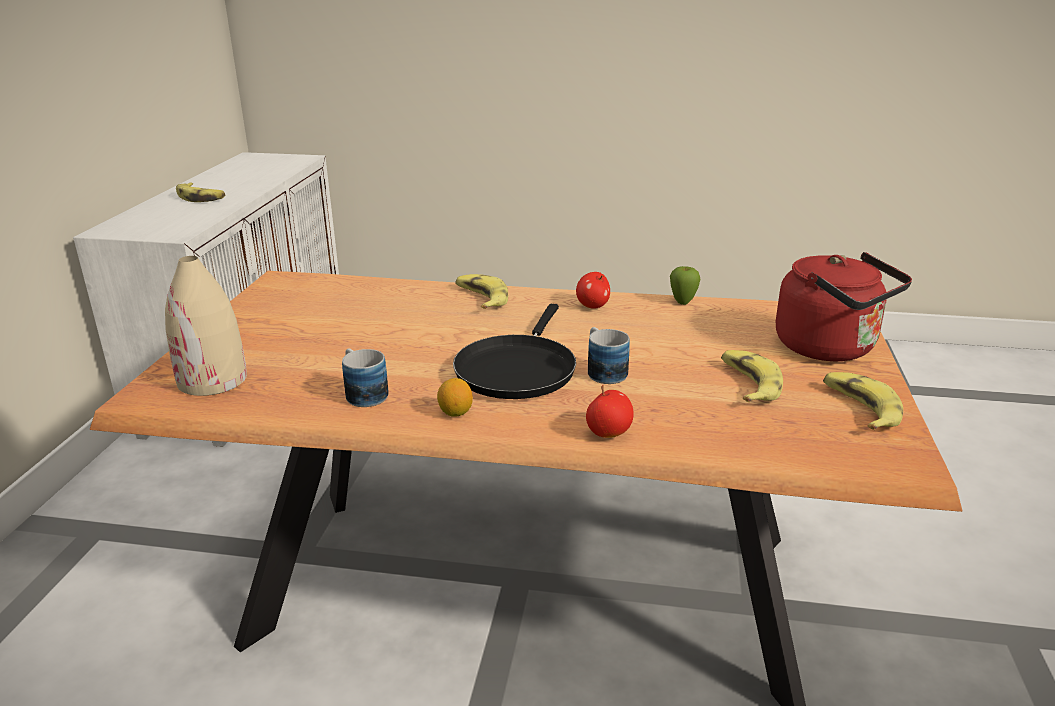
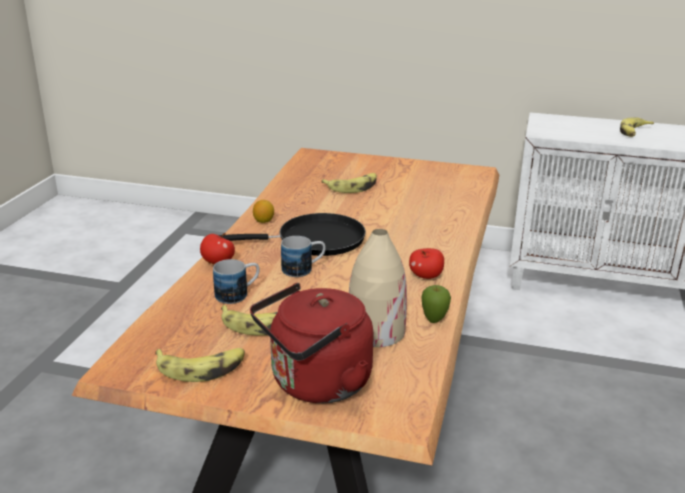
camera: 95 degrees right, 0 degrees up
(212, 380) = (325, 165): beige vase -> beige vase (375, 331)
(363, 393) = (297, 198): mug -> mug (238, 294)
(481, 299) = (442, 233): banana -> banana (352, 187)
(517, 369) = (315, 240): black frying pan -> black frying pan turned 150 degrees clockwise

